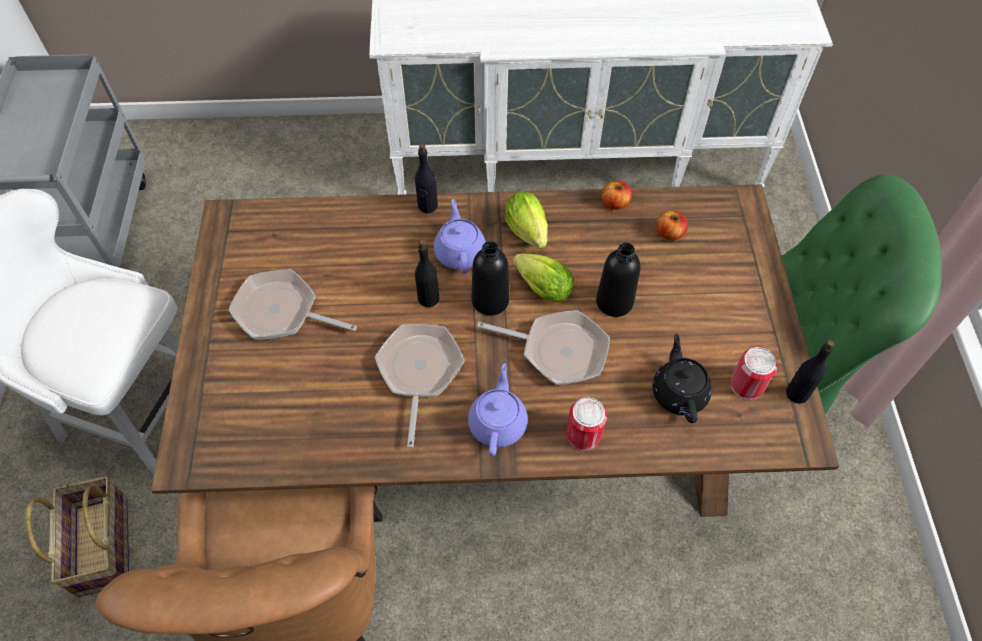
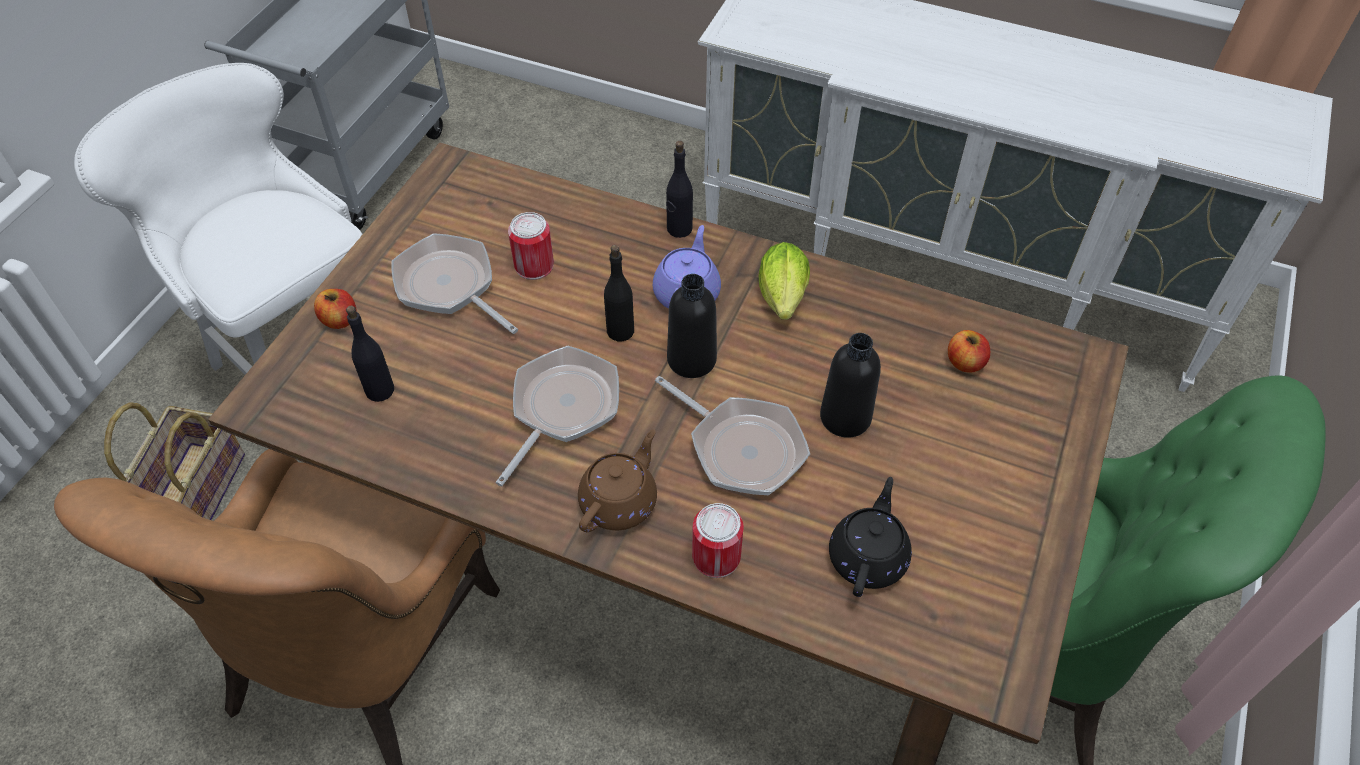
camera: 25 degrees right, 5 degrees down
(498, 423) = (620, 501): purple teapot -> brown teapot
(540, 286) = (762, 366): lettuce -> none
(614, 203) = (912, 302): apple -> apple (340, 320)
(747, 385) = (965, 584): can -> can (534, 265)
(796, 393) = (1030, 623): black bottle -> black bottle (379, 390)

